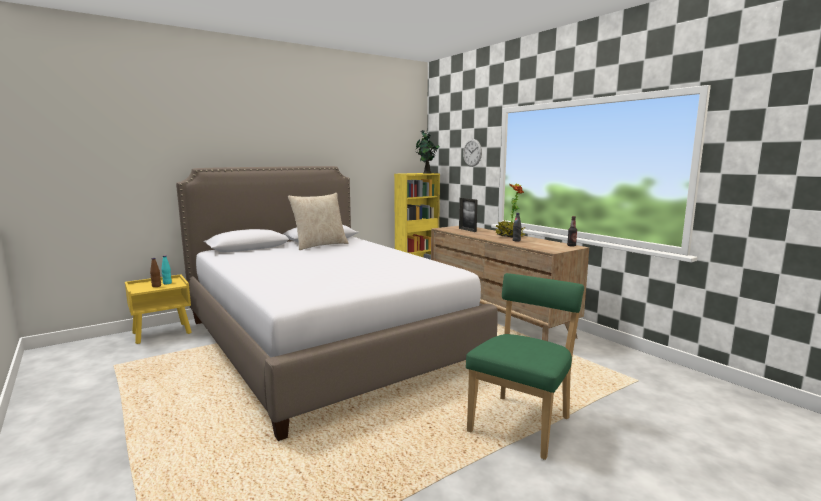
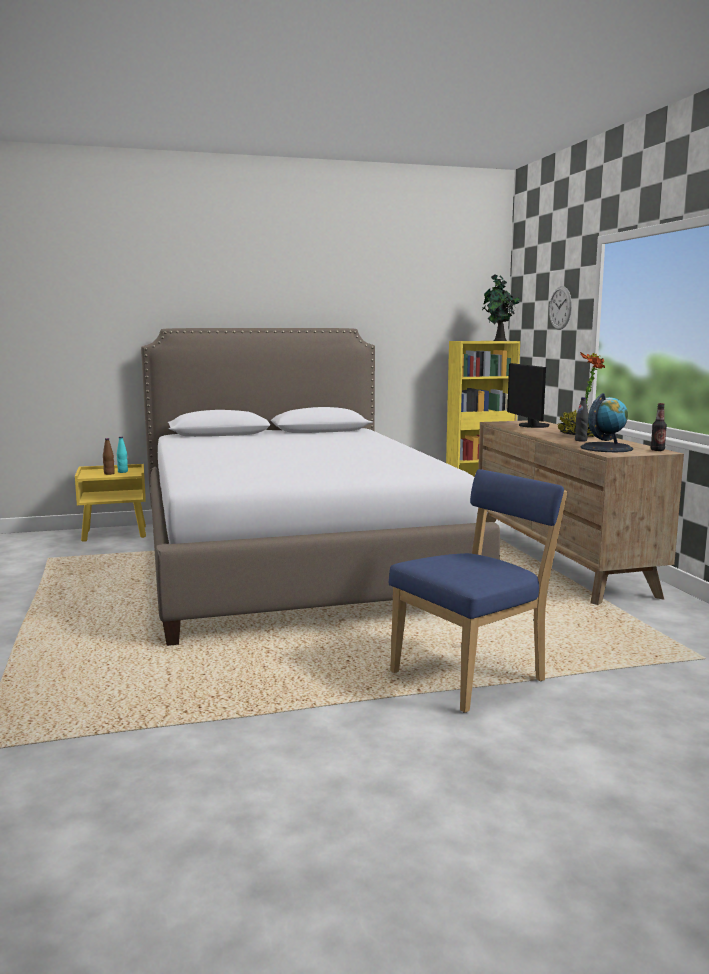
camera: 20 degrees right, 0 degrees up
(320, 245) = (309, 436): beige pillow -> none
(467, 230) = (530, 426): picture frame -> monitor
(522, 422) = (473, 675): green chair -> blue chair
(541, 246) = (606, 448): none -> globe

